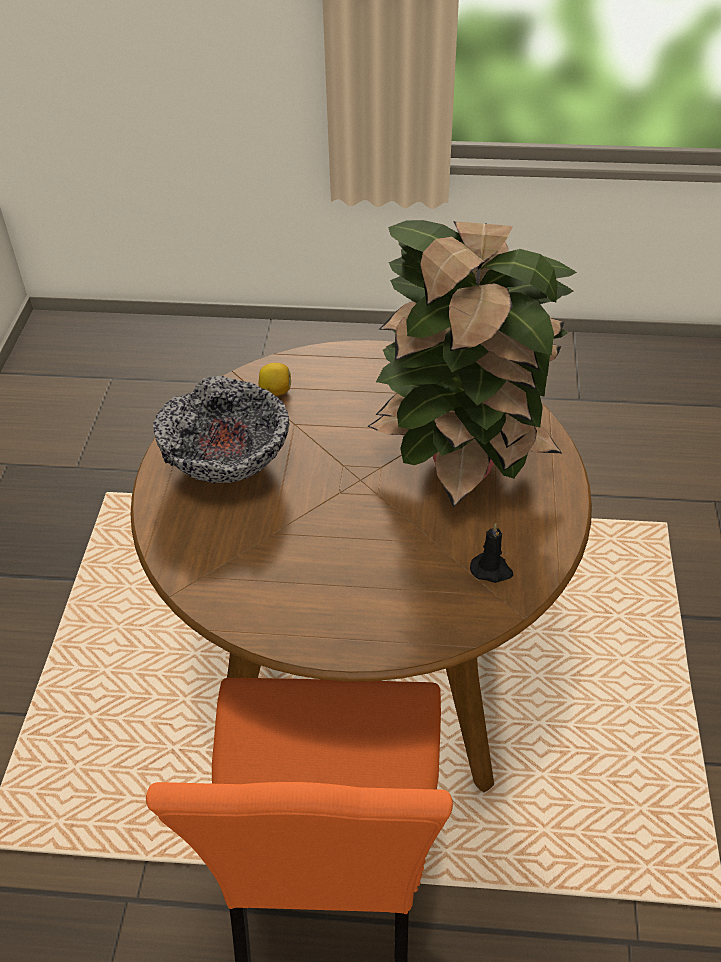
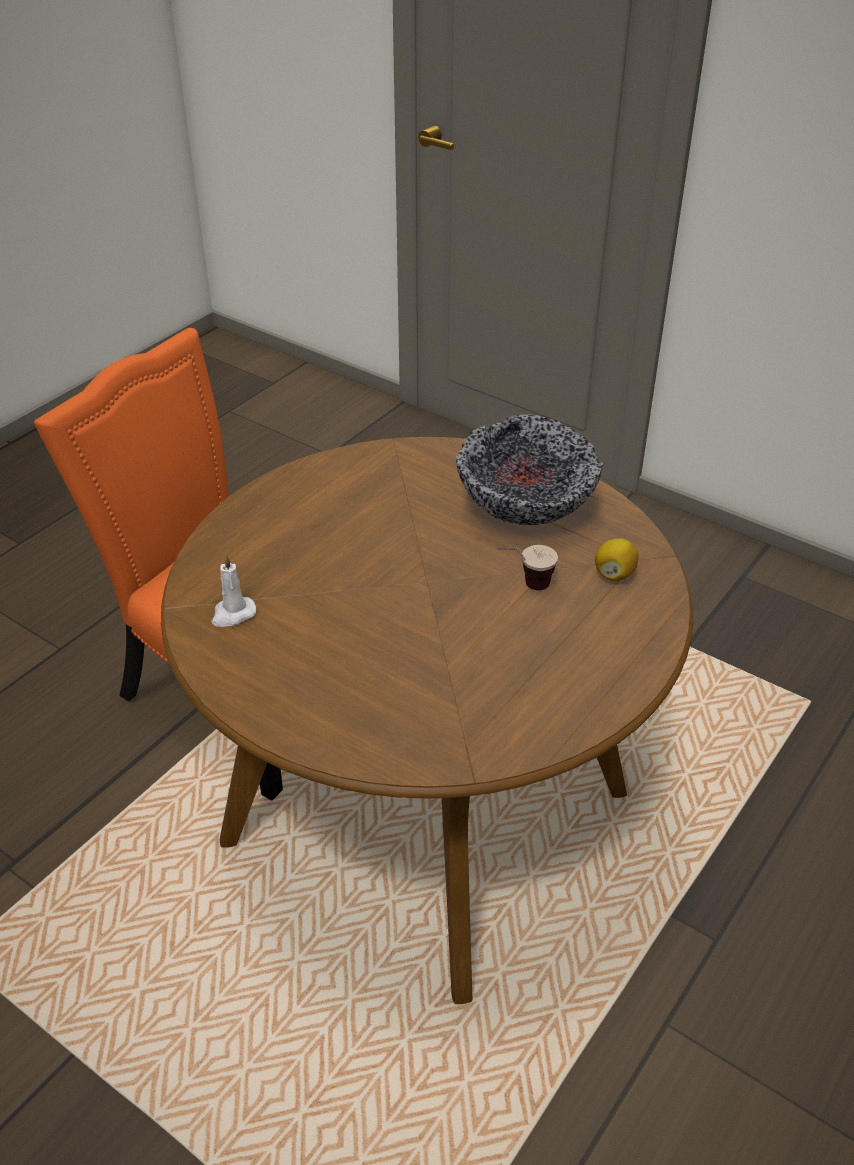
camera: 120 degrees right, 5 degrees down
(325, 428) = (524, 586): none -> cup
(464, 458) = (389, 666): potted plant -> none
(492, 570) = (233, 614): black candle -> white candle

